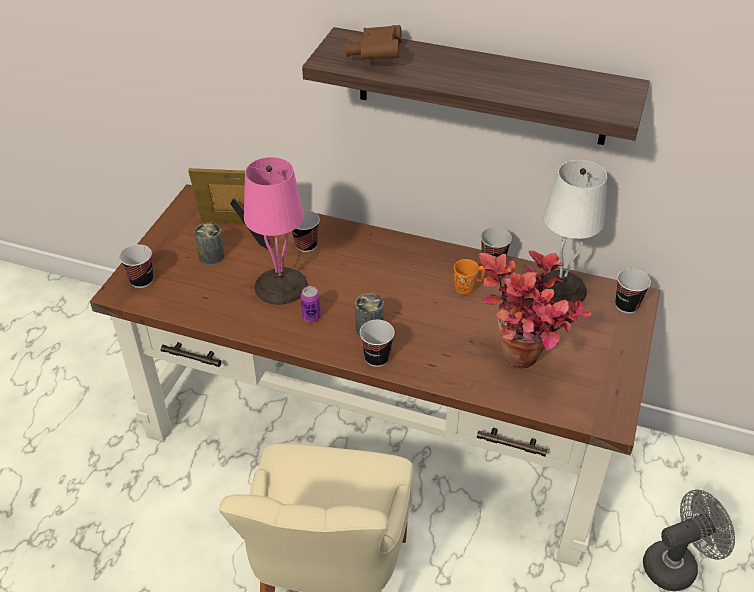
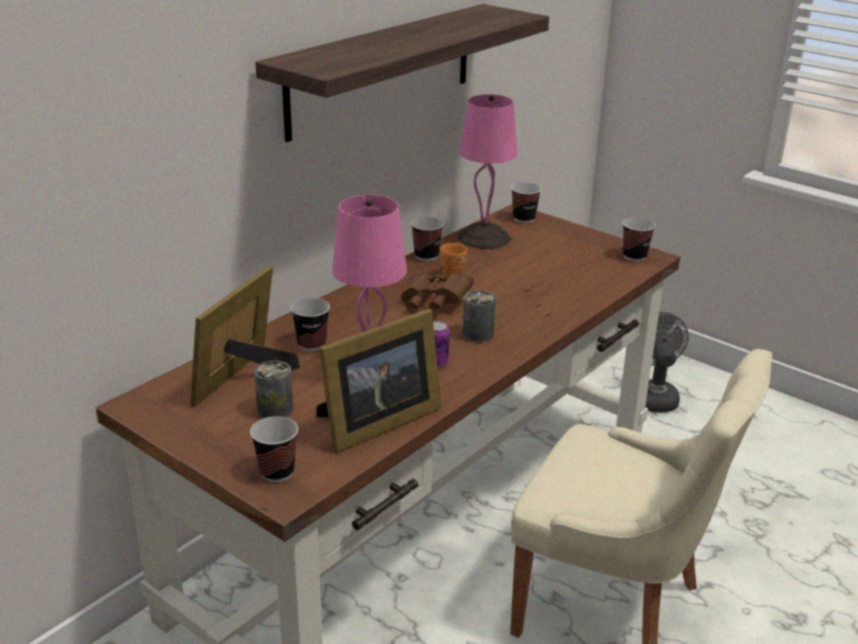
camera: 70 degrees left, 15 degrees down
(214, 307) = (375, 423): none -> picture frame
(375, 56) = (343, 56): brown binoculars -> brown binoculars (433, 304)
(377, 358) = (522, 339): cup -> cup (634, 256)
(521, 367) = (573, 276): potted plant -> none
(561, 288) = (484, 237): white table lamp -> pink table lamp

